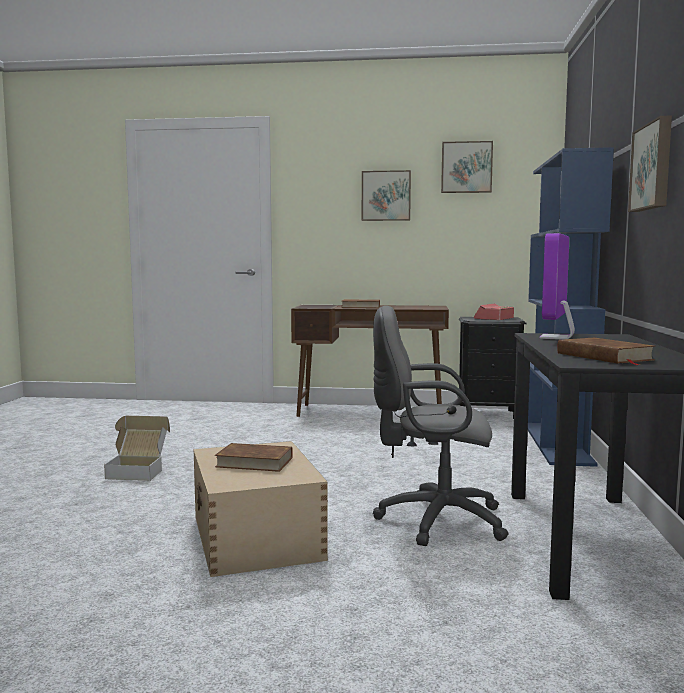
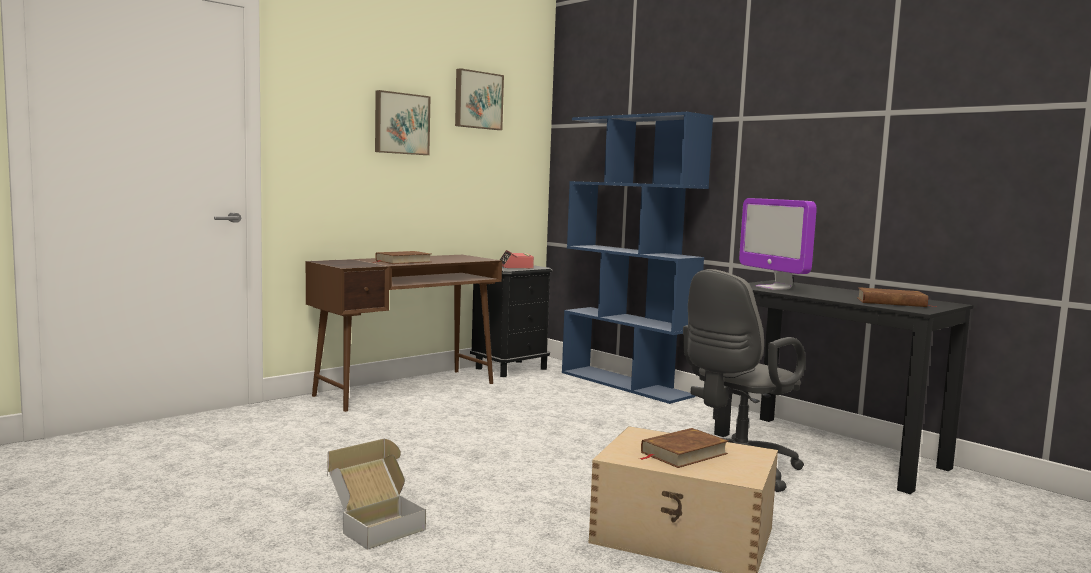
camera: 50 degrees left, 0 degrees up
(653, 167) = (800, 144): picture -> none

